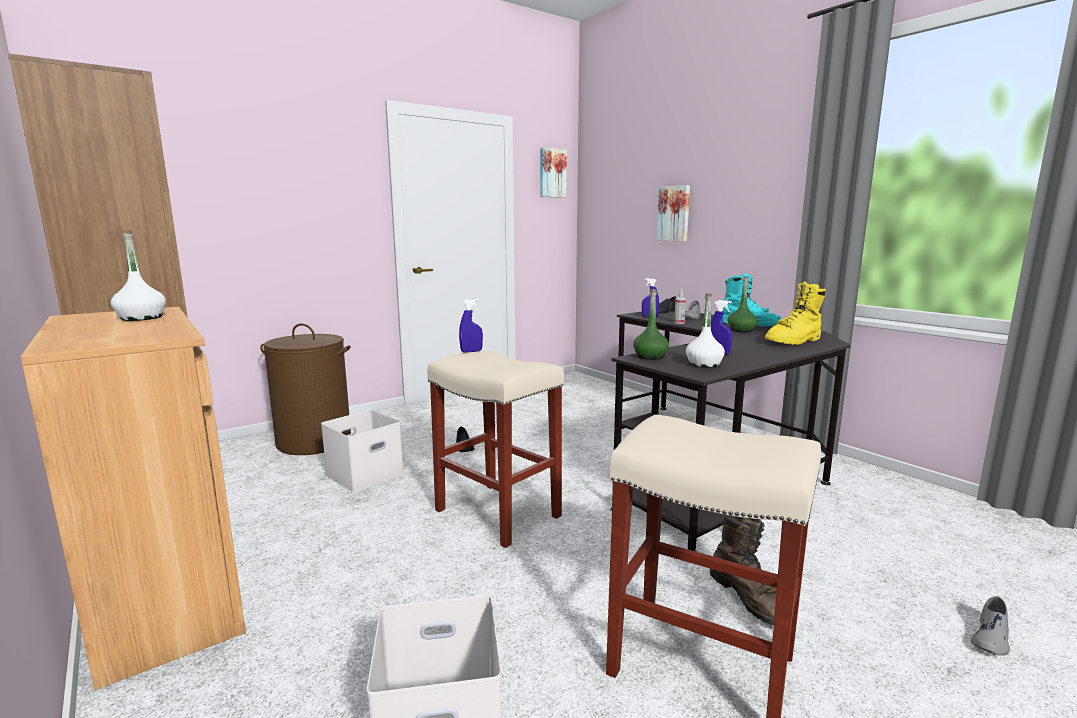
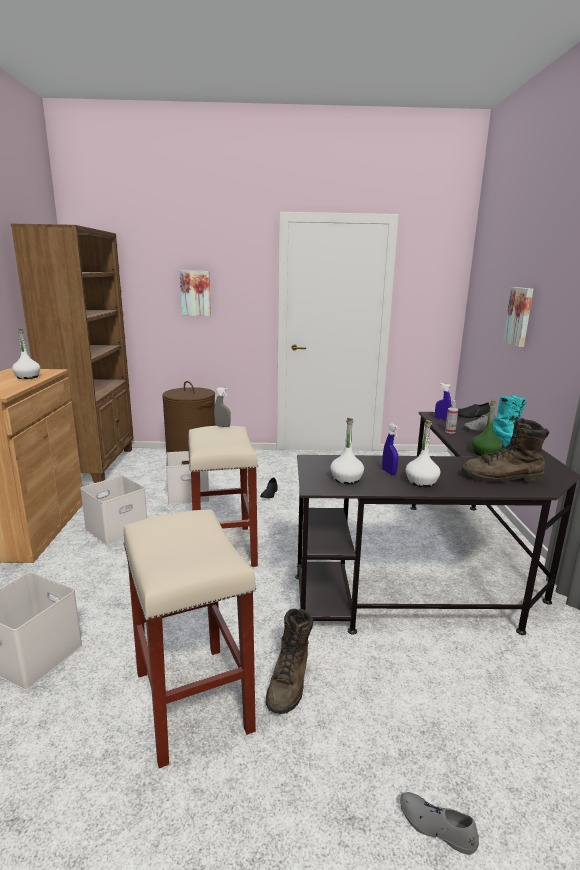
camera: 35 degrees right, 5 degrees up
(321, 542) = (117, 528): none -> white storage box
(471, 351) = (222, 426): blue spray bottle -> grey spray bottle
(552, 173) = (439, 265): picture -> picture (195, 293)
(650, 357) = (326, 461): green bottle -> none
(757, 354) = (421, 482): none -> white bottle
(794, 341) = (502, 478): yellow boot -> brown boot
(990, 637) = (436, 826): grey shoe -> grey shoe turned 45 degrees clockwise

